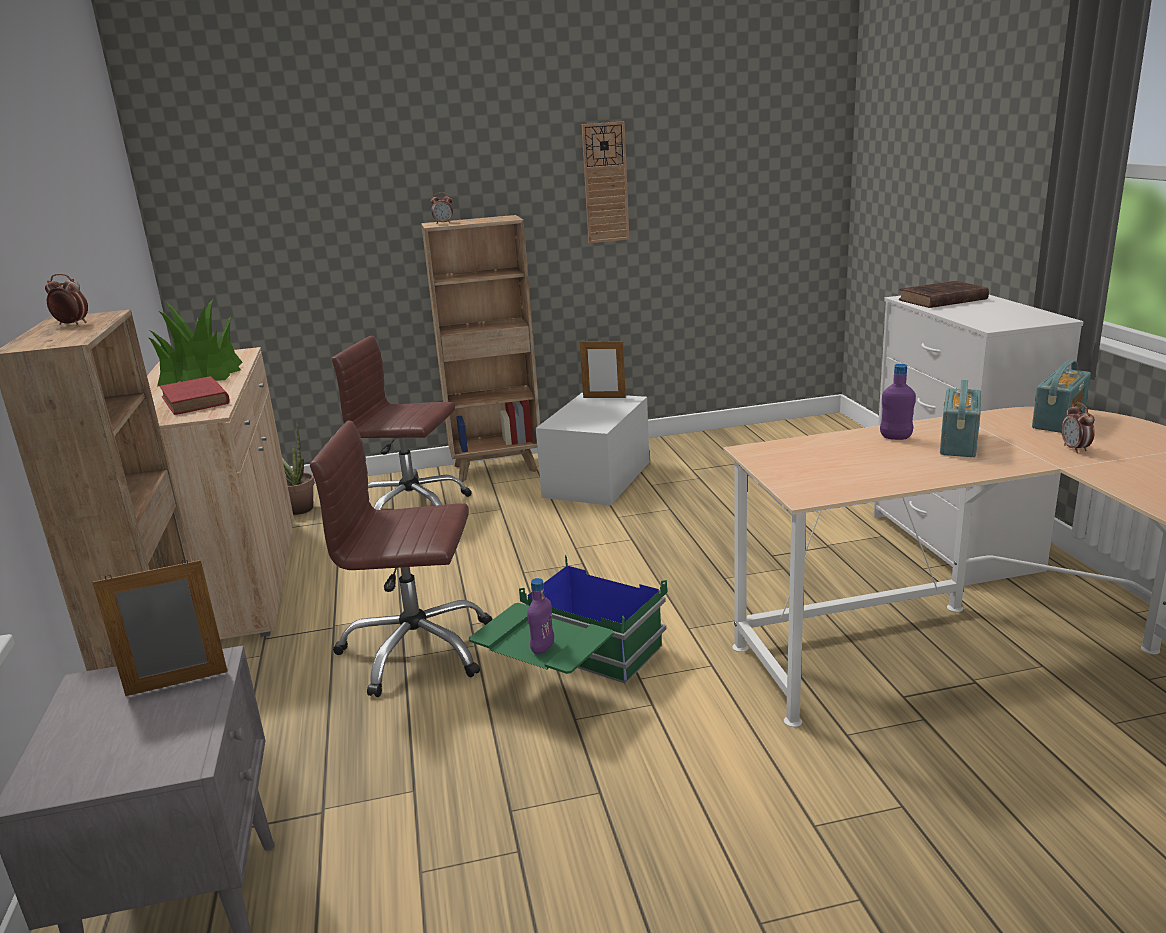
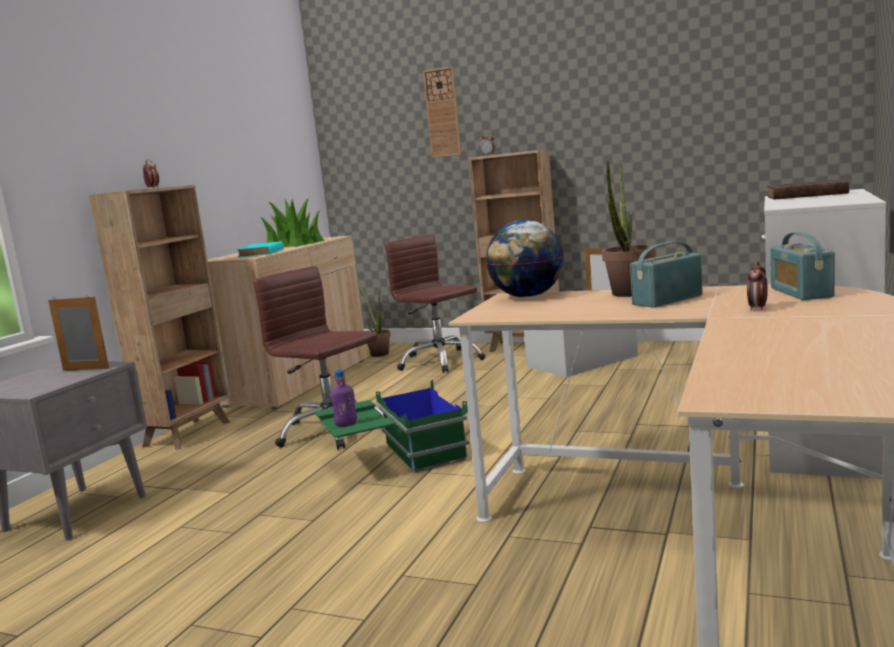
camera: 35 degrees right, 10 degrees down
(196, 401) = (261, 253): red book -> turquoise book
(605, 183) = (622, 122): wall clock -> wall clock (442, 112)
(781, 451) = (527, 296): none -> globe
(895, 437) = (628, 295): purple bottle -> potted plant
(1059, 421) = (800, 293): radio -> radio turned 105 degrees clockwise

